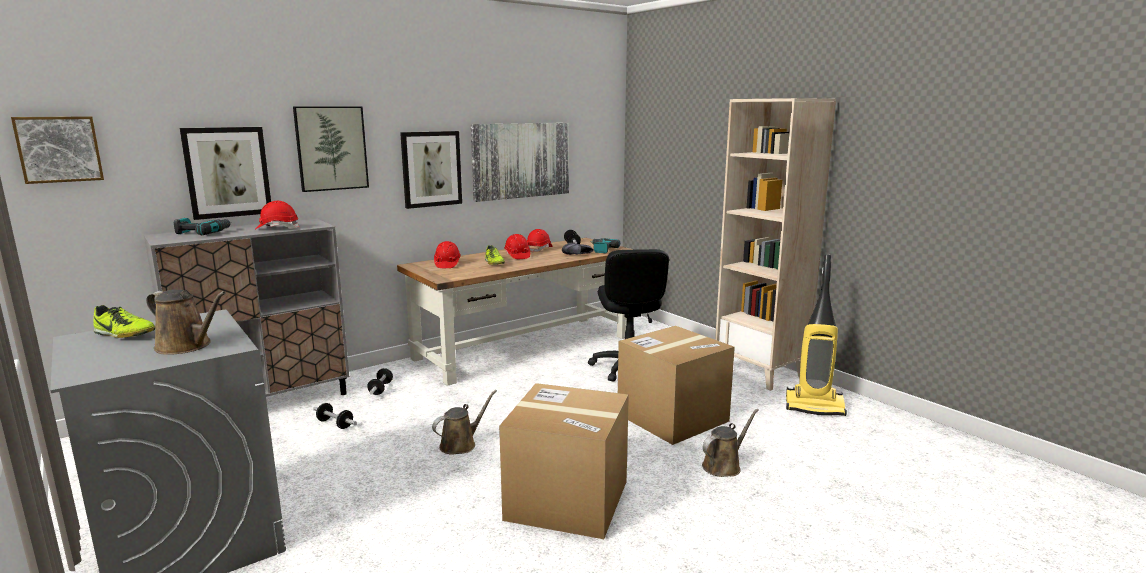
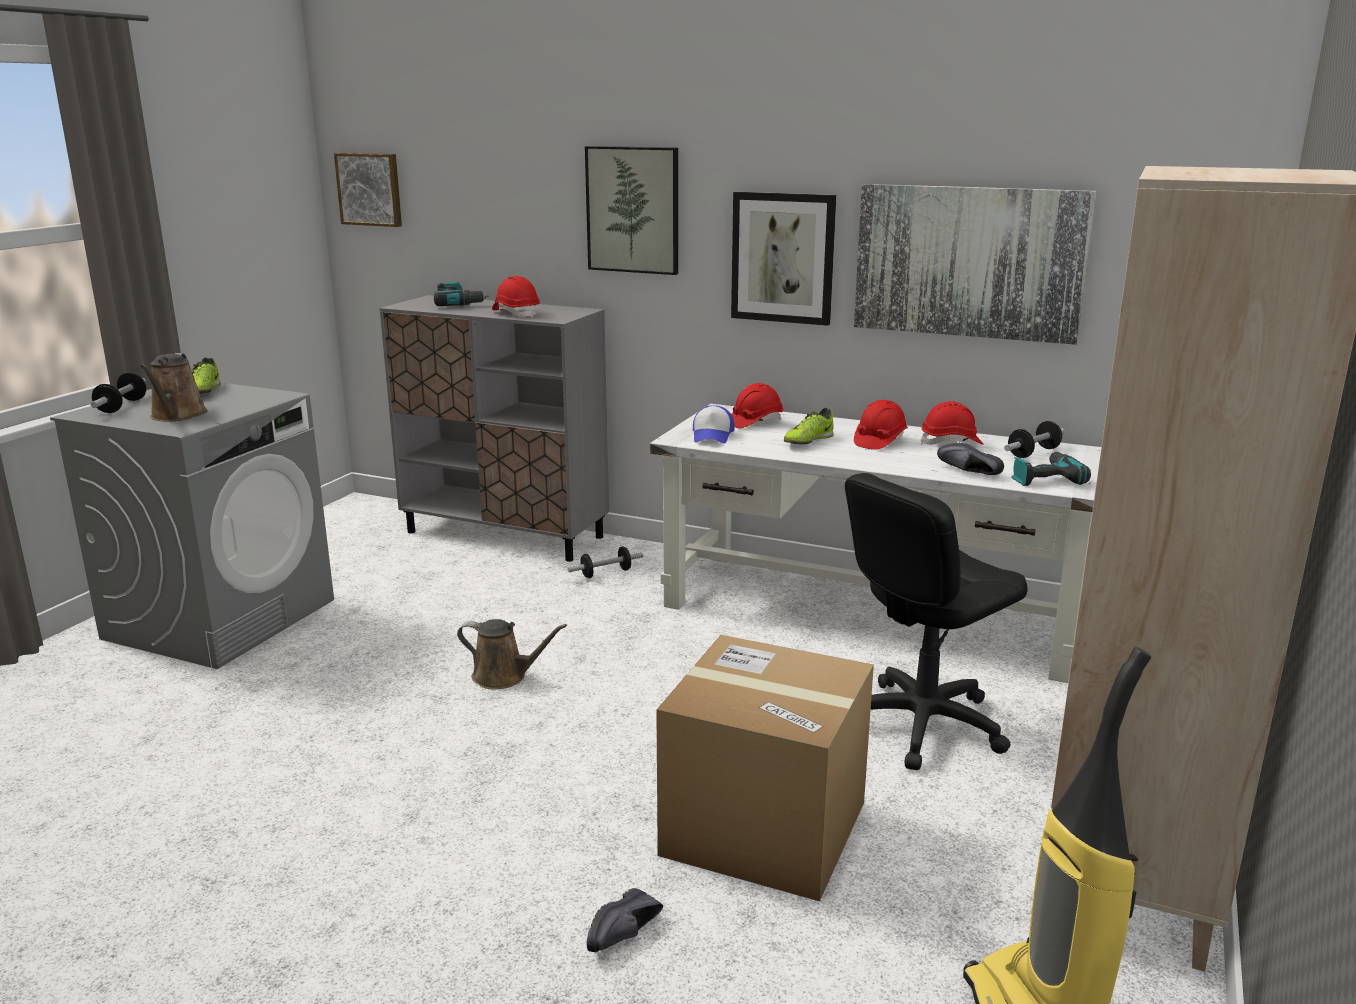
camera: 60 degrees right, 5 degrees up
(227, 172) = (511, 231): picture -> none
(335, 424) = (490, 586): dumbbell -> dumbbell (122, 406)
(451, 273) = (712, 436): none -> cap
(525, 347) = (872, 611): brown desk -> white desk
(567, 500) = (411, 805): cardboard box -> none
(724, 466) = (626, 936): brown watering can -> black shoe

